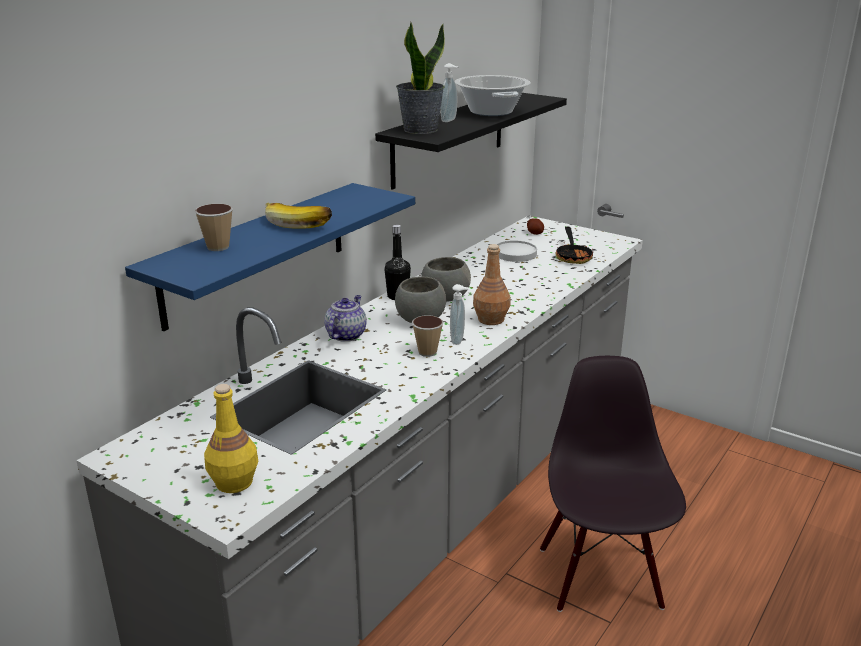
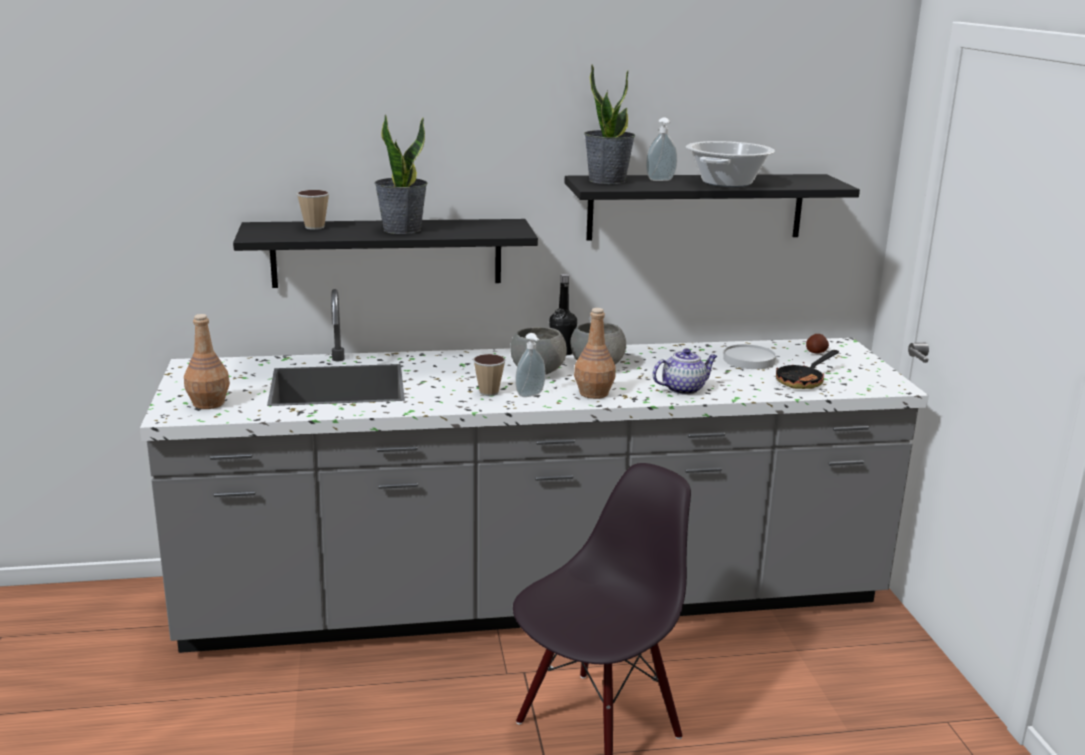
camera: 45 degrees right, 5 degrees down
(233, 482) = (208, 403): yellow bottle -> brown bottle
(257, 253) = (387, 252): blue shelf -> black shelf
(298, 223) = (401, 229): banana -> potted plant
(346, 335) = (462, 360): teapot -> teapot (684, 389)

